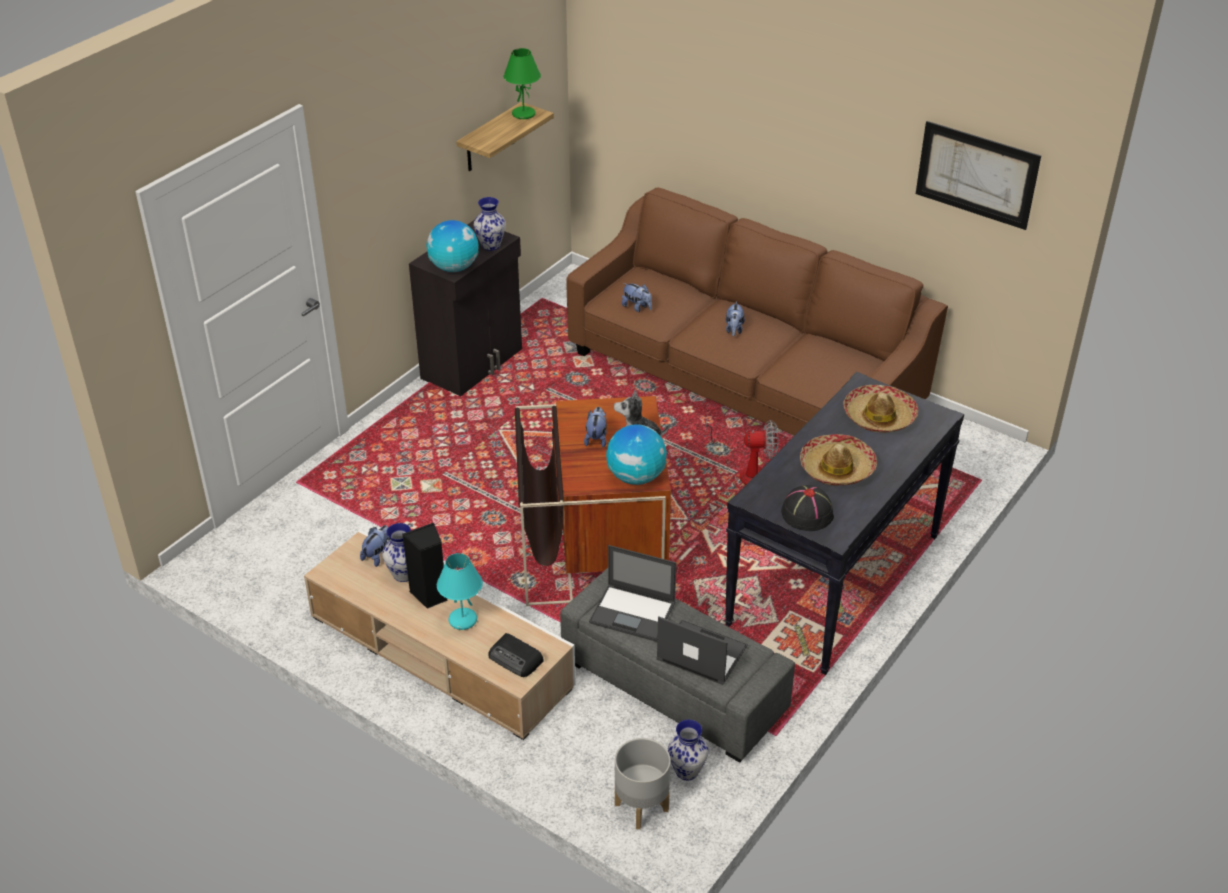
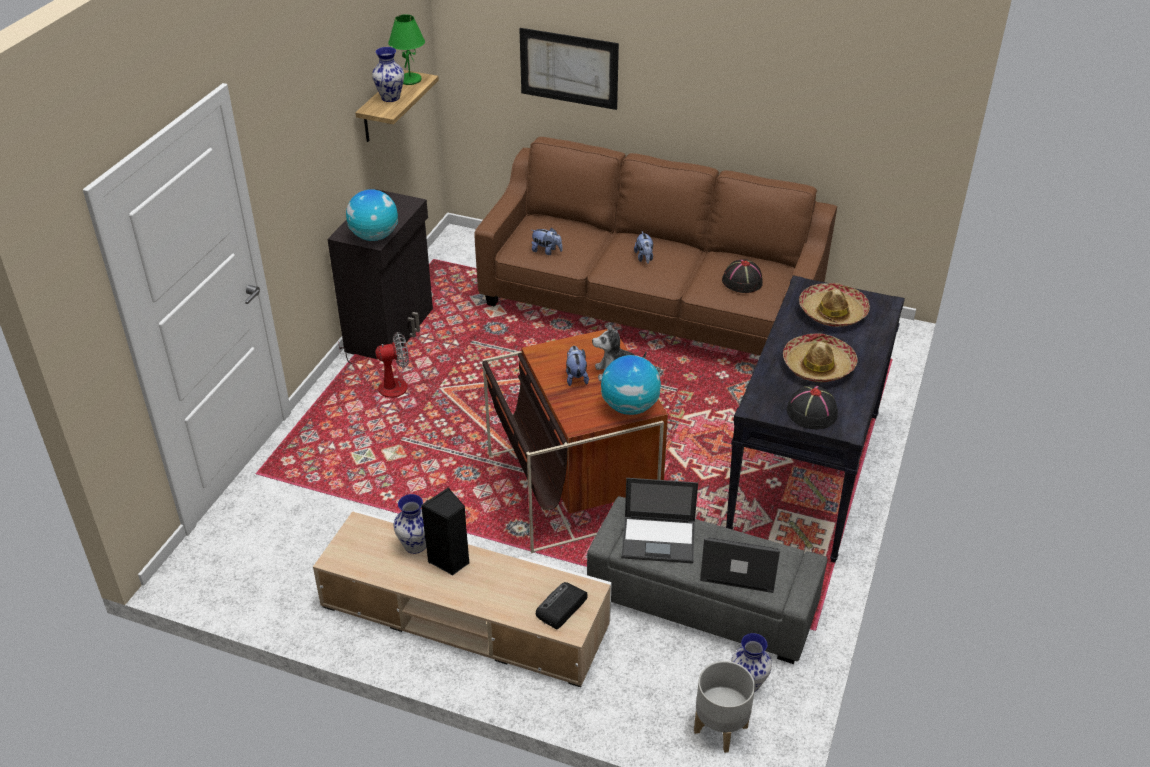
camera: 15 degrees left, 0 degrees up
(378, 555) = (381, 531): plush toy -> none
(462, 620) = (492, 580): turquoise table lamp -> none
(491, 246) = (402, 211): vase -> vase (391, 98)
(516, 659) = (561, 608): radio -> radio turned 105 degrees clockwise
(746, 472) = (685, 387): fan -> fan (384, 384)
(825, 370) = (742, 281): none -> black hat
(976, 174) = (862, 79): picture -> picture (569, 68)

